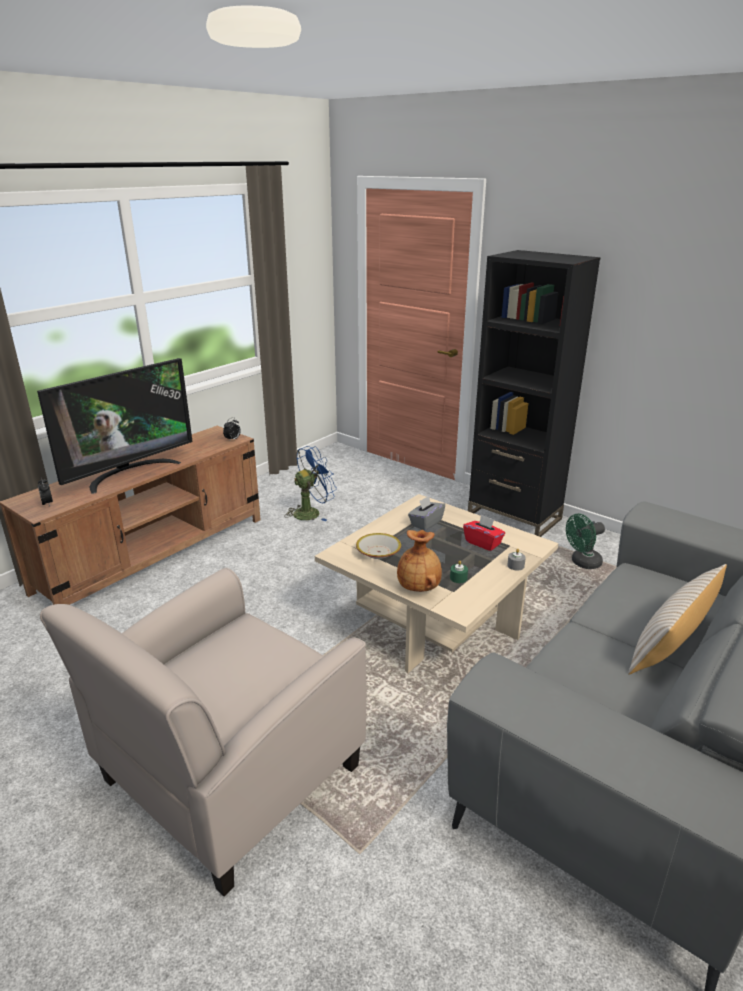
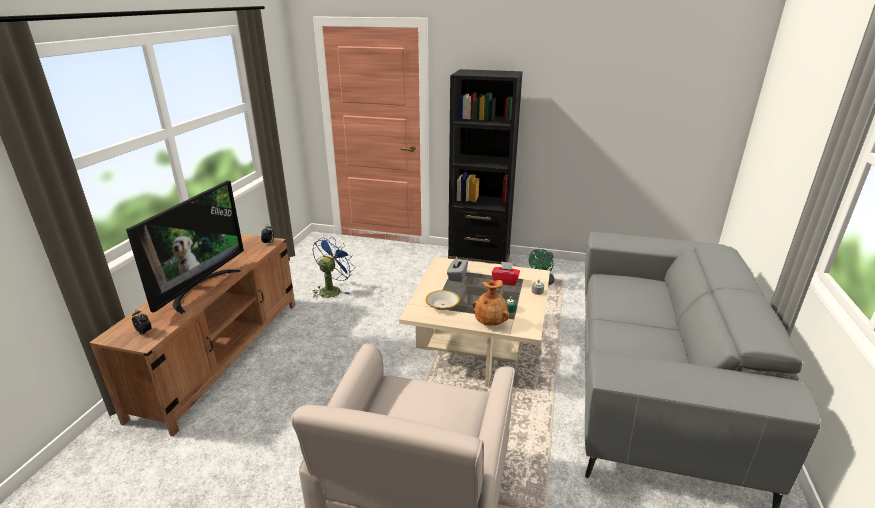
camera: 25 degrees left, 0 degrees up
(671, 643) = (658, 316): beige pillow -> none

